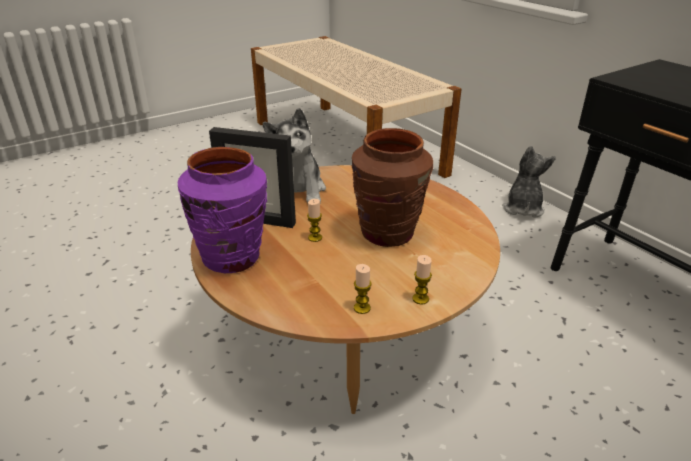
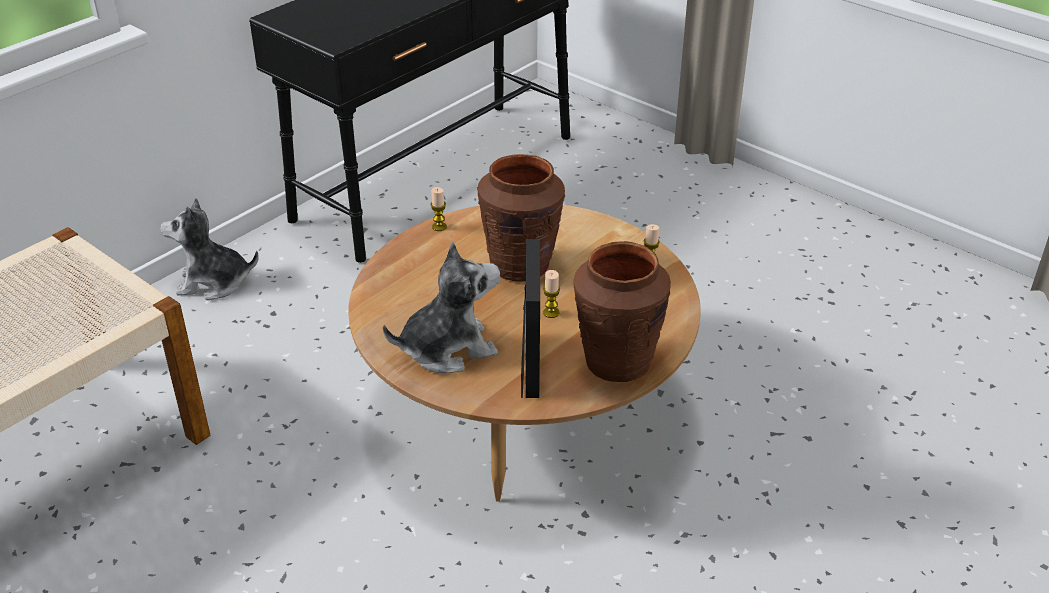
camera: 105 degrees left, 5 degrees up
(232, 258) = (617, 362): purple vase -> brown vase
(420, 299) = (619, 236): candle -> candle (439, 227)

